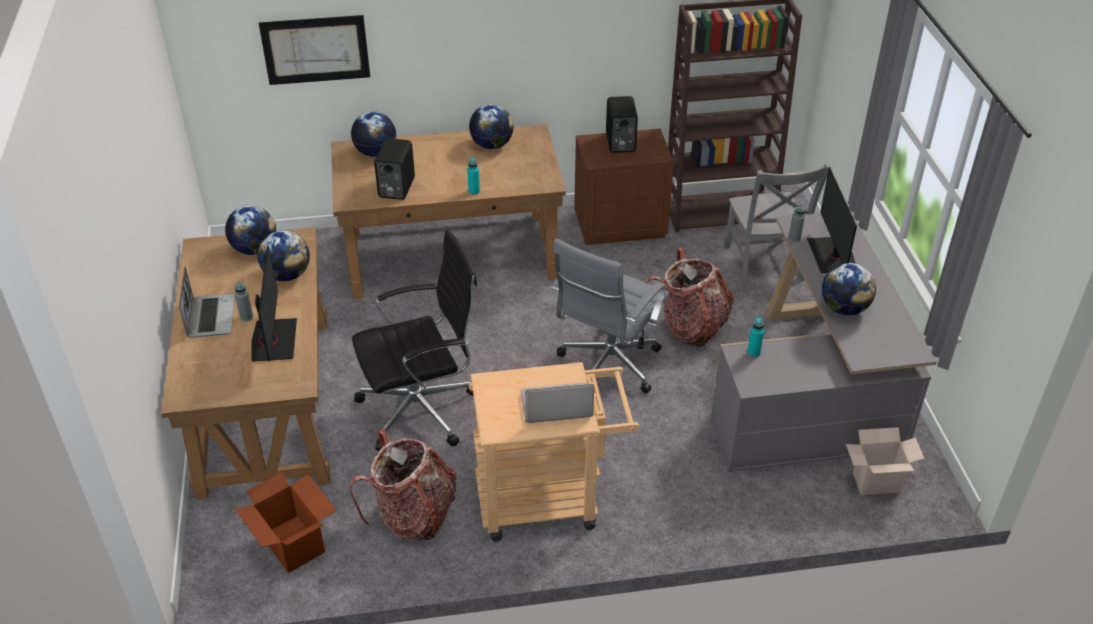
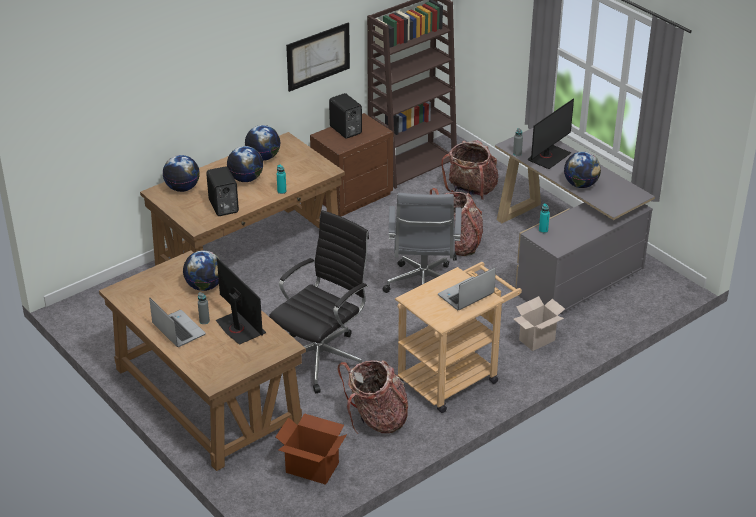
camera: 30 degrees left, 5 degrees down
(255, 249) = (162, 278): globe -> globe (246, 179)
(315, 50) = (126, 118): picture -> picture (318, 56)
(763, 266) = (471, 191): grey chair -> backpack
(832, 255) = (548, 156): monitor -> monitor turned 105 degrees counterclockwise
(875, 483) = (638, 293): cardboard box -> cardboard box (536, 341)

